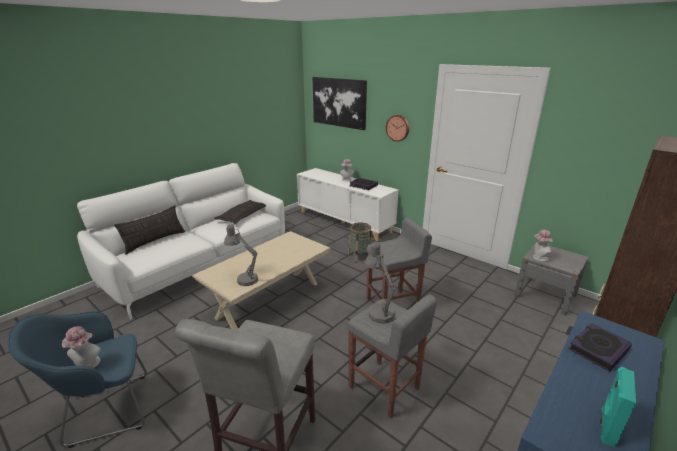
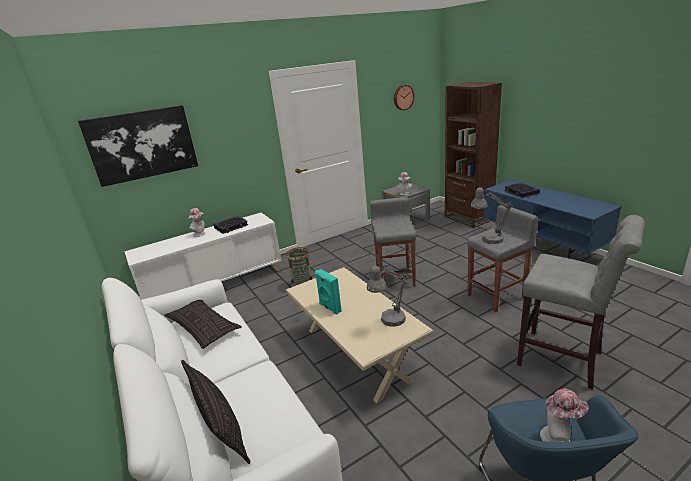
camera: 70 degrees left, 0 degrees up
(398, 128) = (241, 148): wall clock -> wall clock (403, 97)
(606, 427) = (579, 202): turquoise speaker -> turquoise speaker (329, 308)

